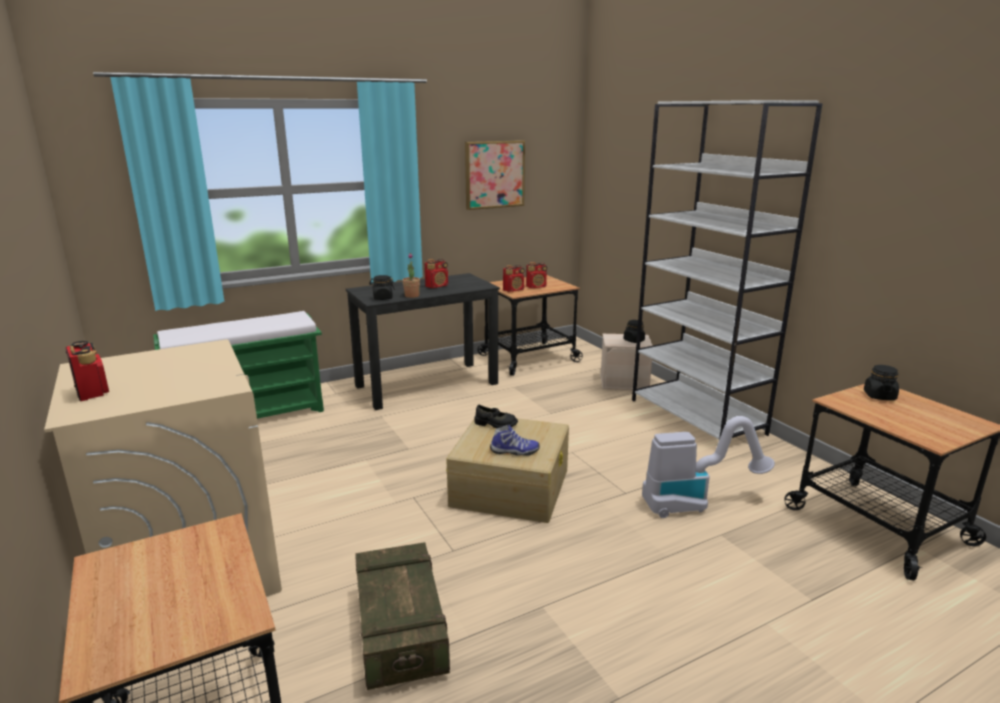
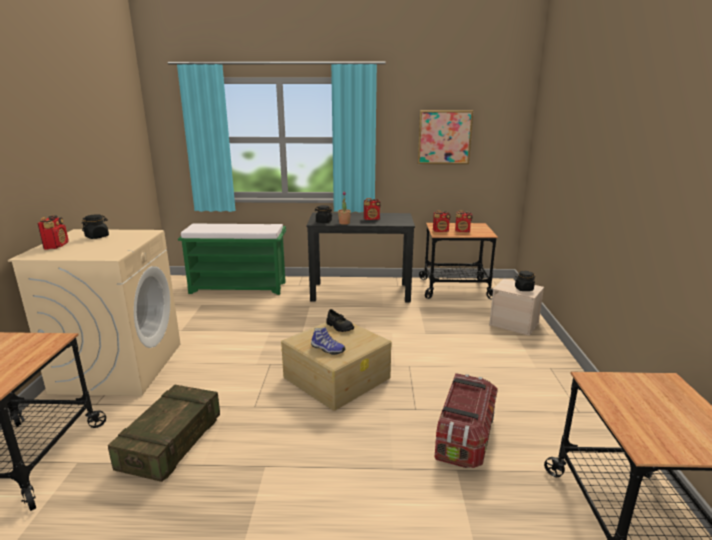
camera: 30 degrees right, 0 degrees up
(695, 502) = (465, 436): vacuum cleaner -> storage box
(697, 417) = (549, 368): white bookcase -> none
(879, 396) = (653, 388): black jar -> black jar (97, 237)

